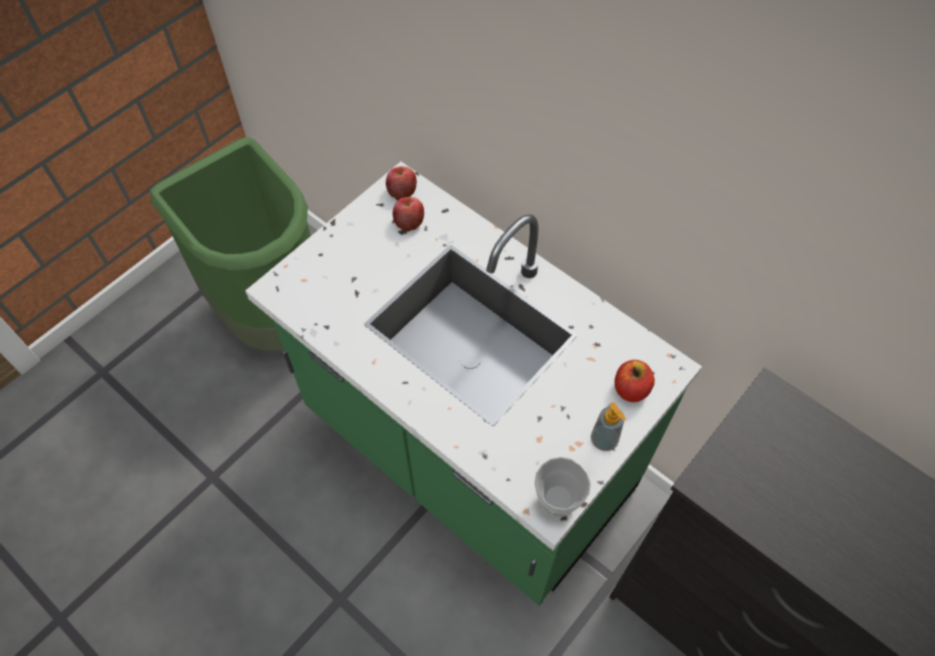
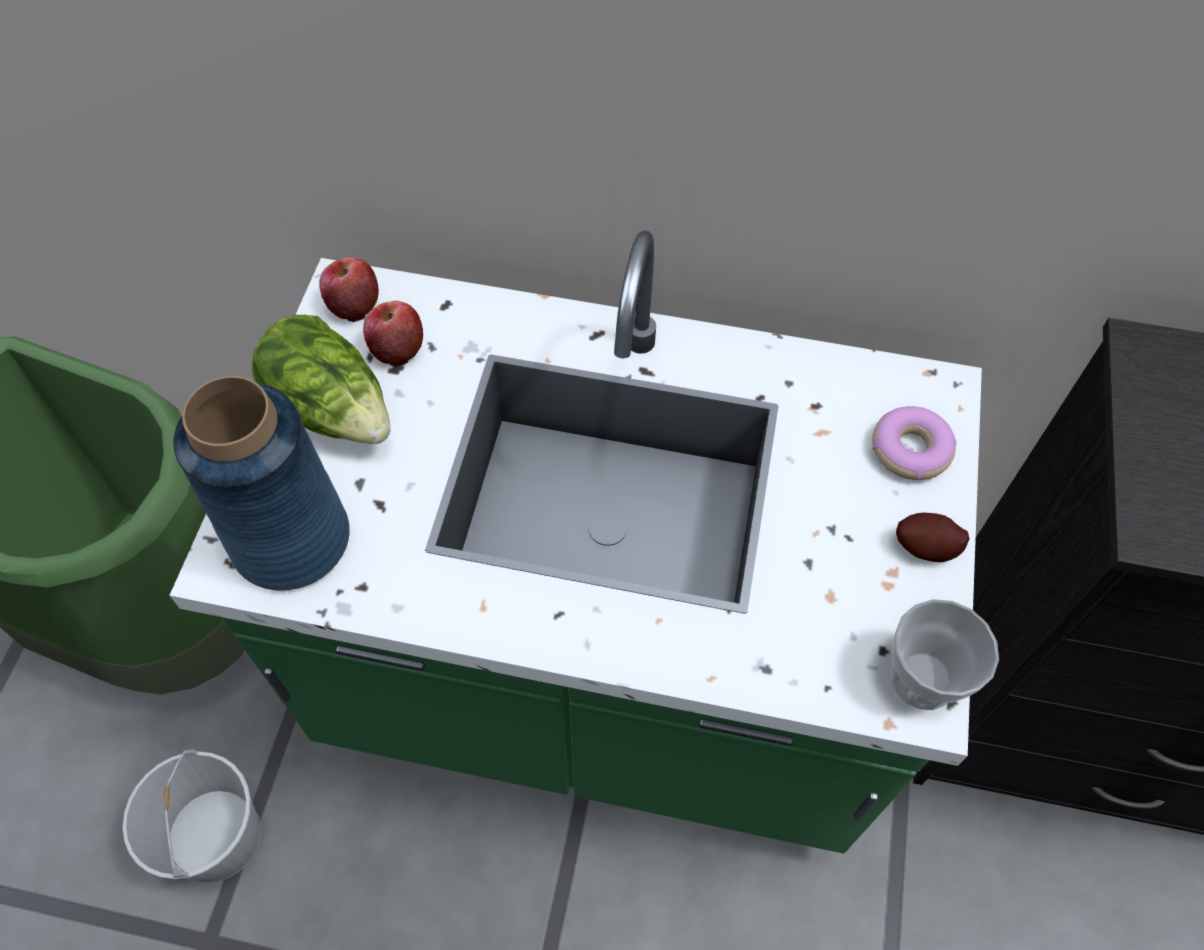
camera: 30 degrees left, 0 degrees up
(242, 429) = (216, 835): none -> white bucket
(309, 291) = (292, 540): none -> blue vase
(363, 238) = (333, 408): none -> lettuce
(604, 440) = (925, 547): soap dispenser -> potato
(631, 389) = (910, 449): apple -> donut

